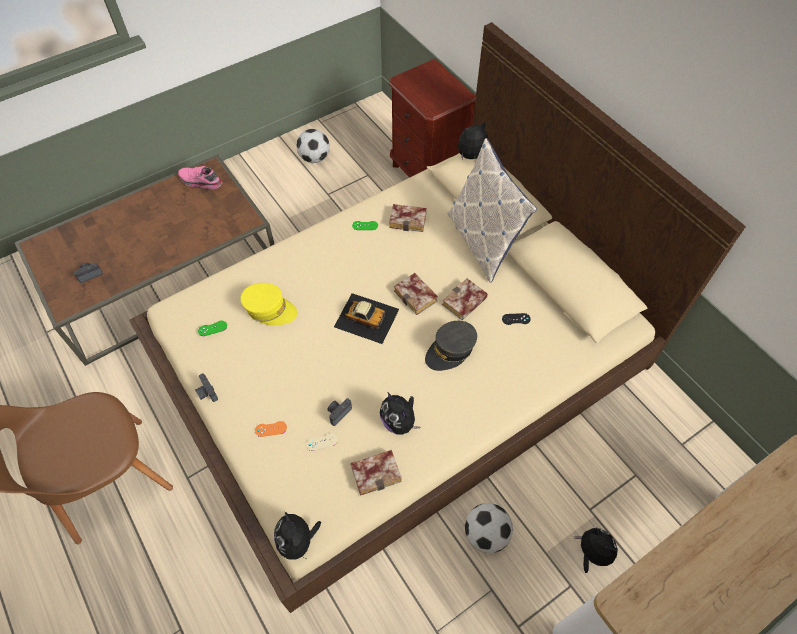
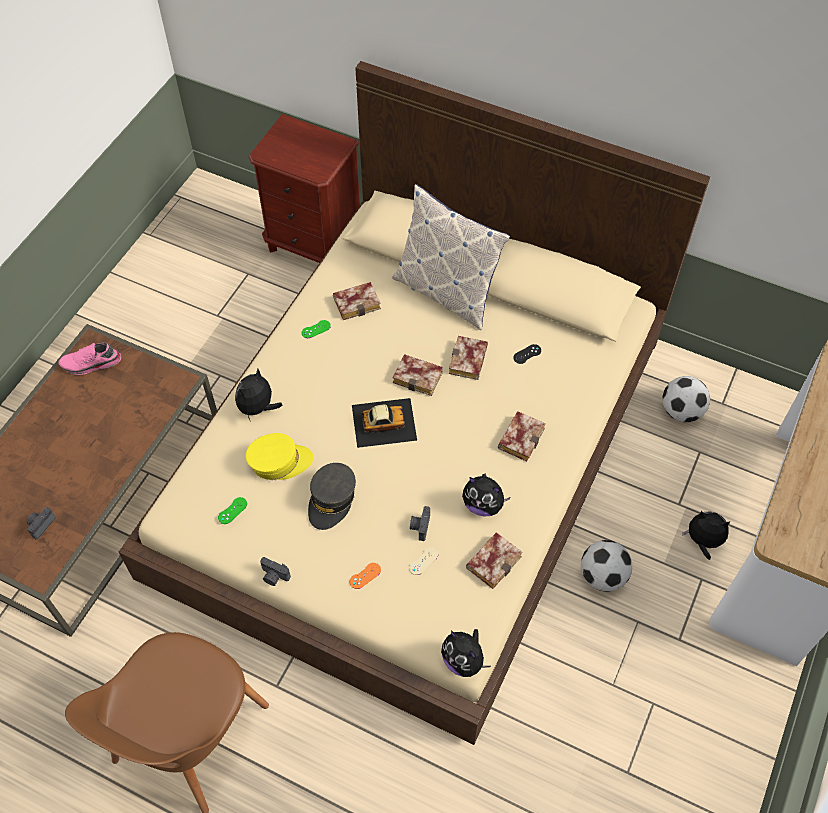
camera: 30 degrees left, 0 degrees up
(314, 158) = (172, 280): football -> football (681, 411)
(450, 350) = (486, 414): grey cap -> grey cap (331, 500)
(466, 382) = (520, 437): none -> book
(472, 157) = (387, 207): plush toy -> plush toy (258, 408)

